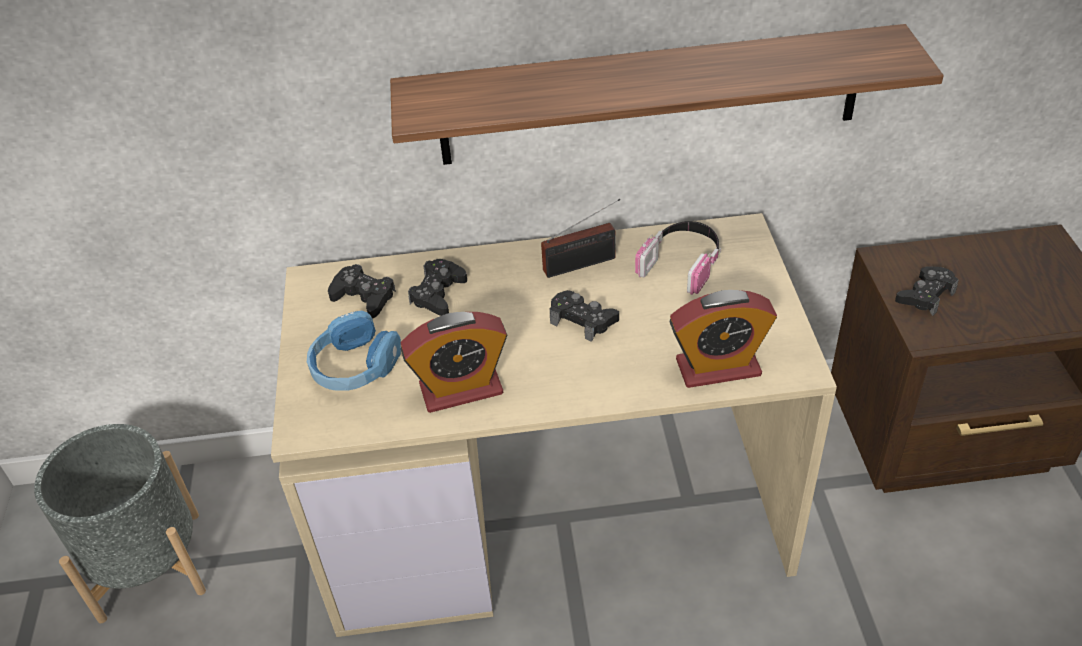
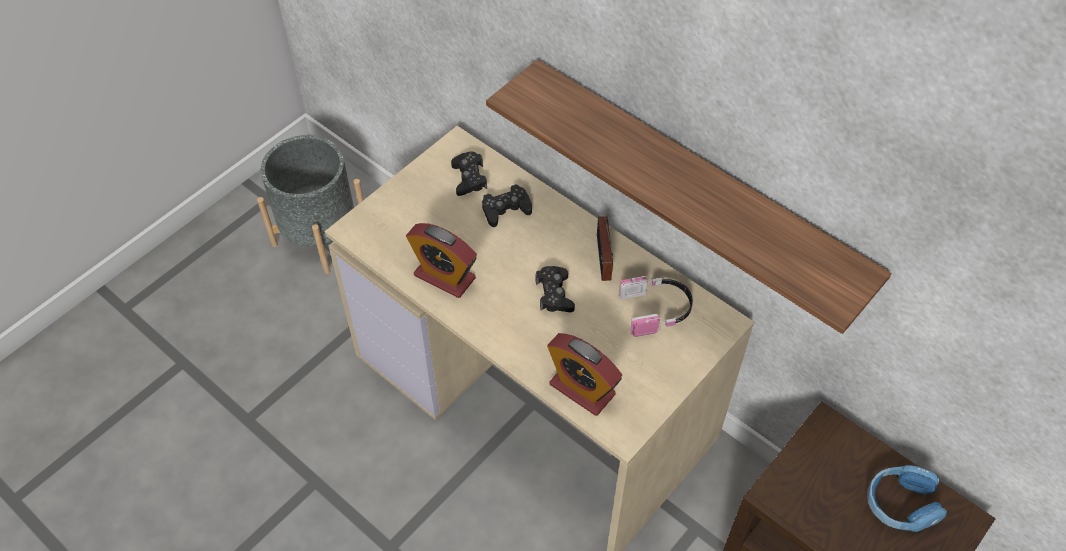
camera: 45 degrees right, 10 degrees up
(355, 366) = (415, 216): blue headphones -> blue headphones (900, 504)
(583, 264) = (603, 260): radio -> radio turned 60 degrees clockwise
(925, 296) = (814, 471): black game controller -> none

